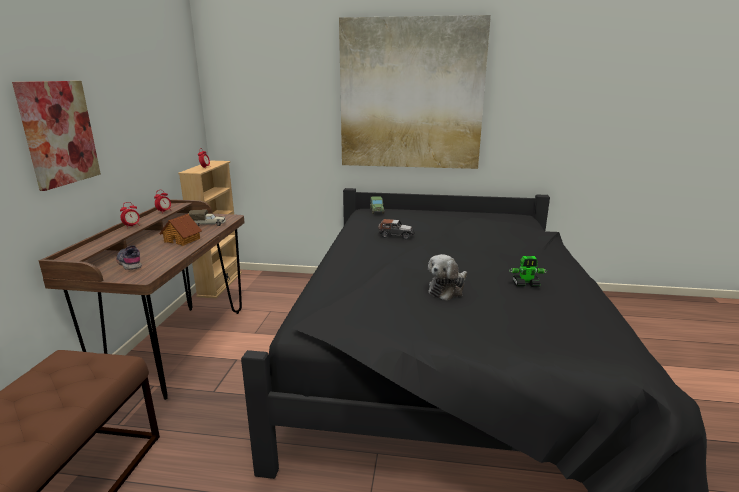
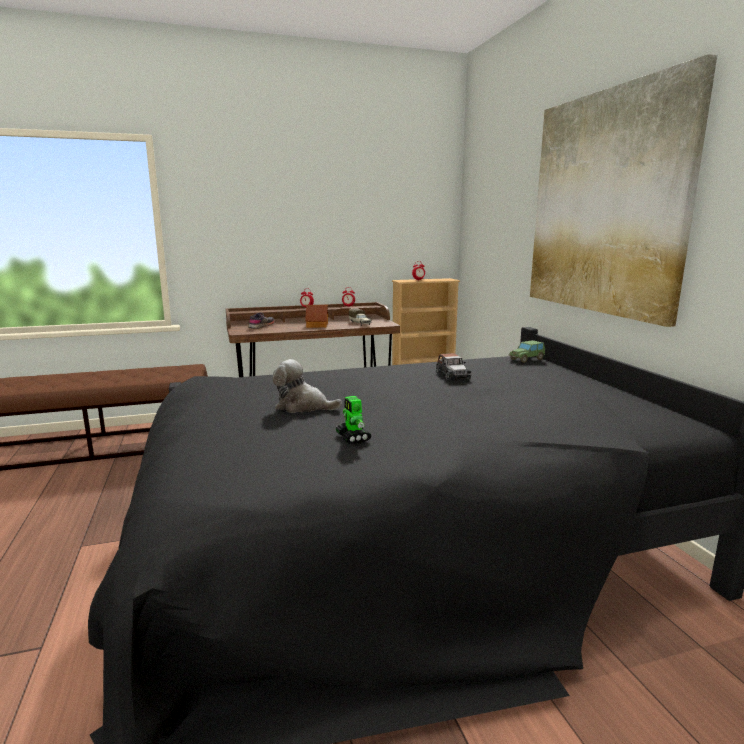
camera: 65 degrees right, 5 degrees down
(59, 133) = (265, 229): picture -> none

